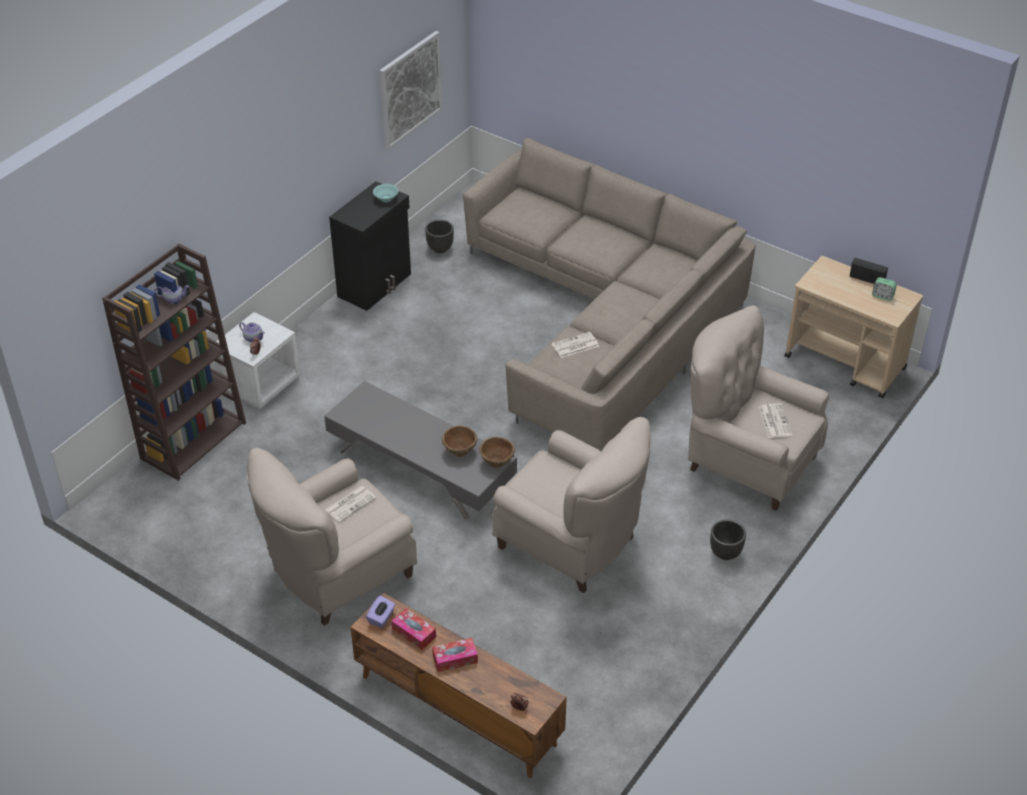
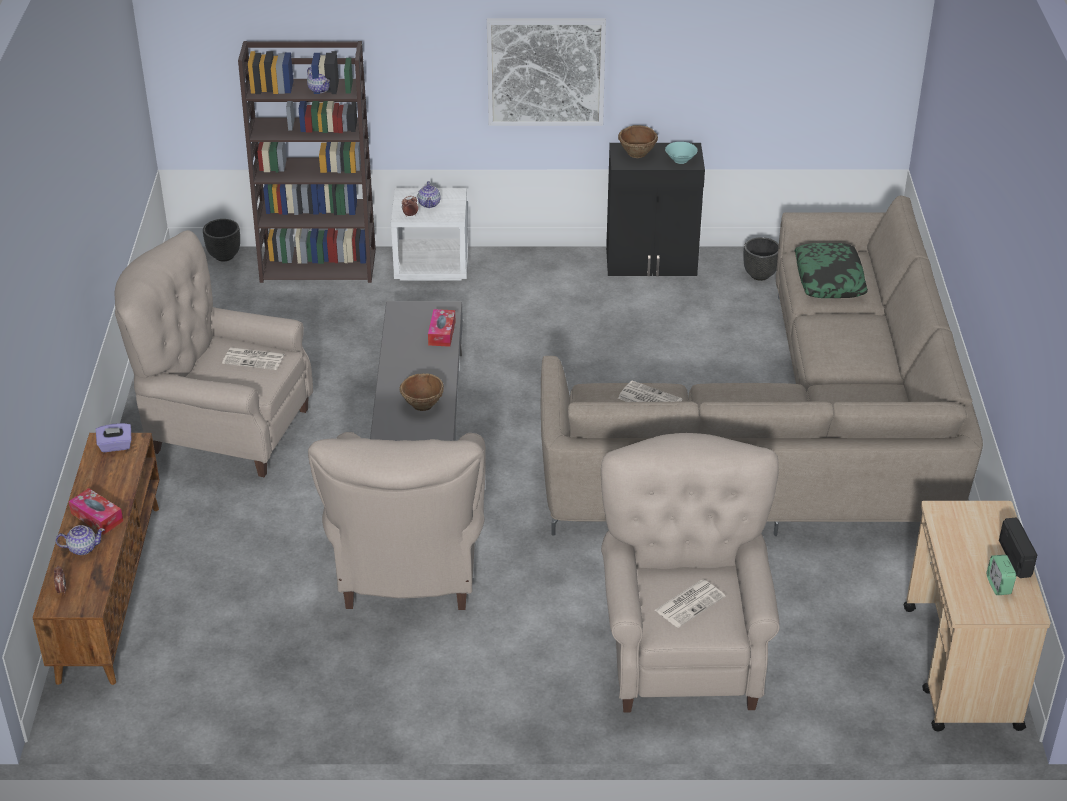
camera: 55 degrees right, 5 degrees down
(410, 89) = (792, 60): picture -> picture (546, 71)
(414, 633) = (111, 475): tissue box -> tissue box (442, 333)
(482, 680) = (82, 548): none -> teapot
(497, 462) = (431, 437): brown bowl -> brown bowl (637, 154)
(532, 215) = (829, 279): none -> pillow
(725, 553) = (509, 696): black planter -> black planter (224, 256)

